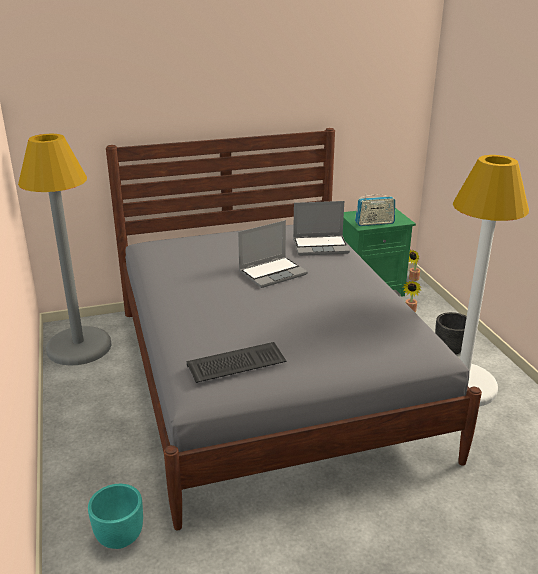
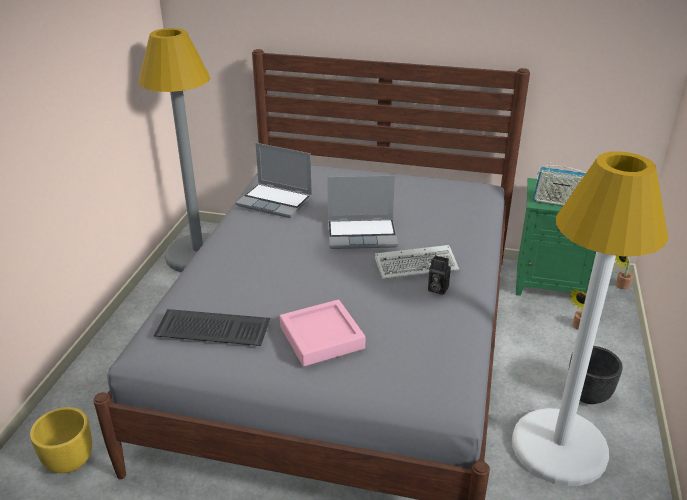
camera: 30 degrees right, 5 degrees up
(119, 536) = (70, 460): turquoise planter -> yellow planter
(321, 246) = (452, 216): laptop -> laptop (276, 201)
(321, 343) = (321, 337): none -> pink tray
(333, 281) = (417, 265): none -> keyboard
(361, 292) = (436, 289): none -> camera

